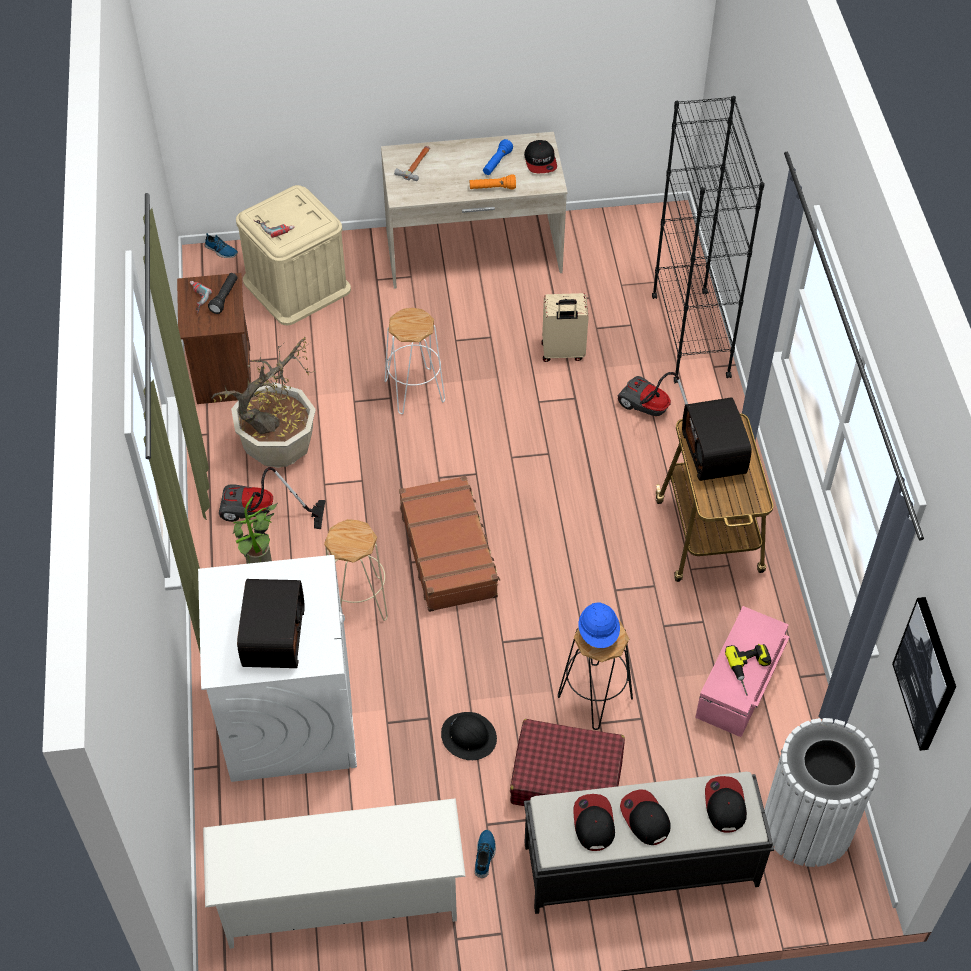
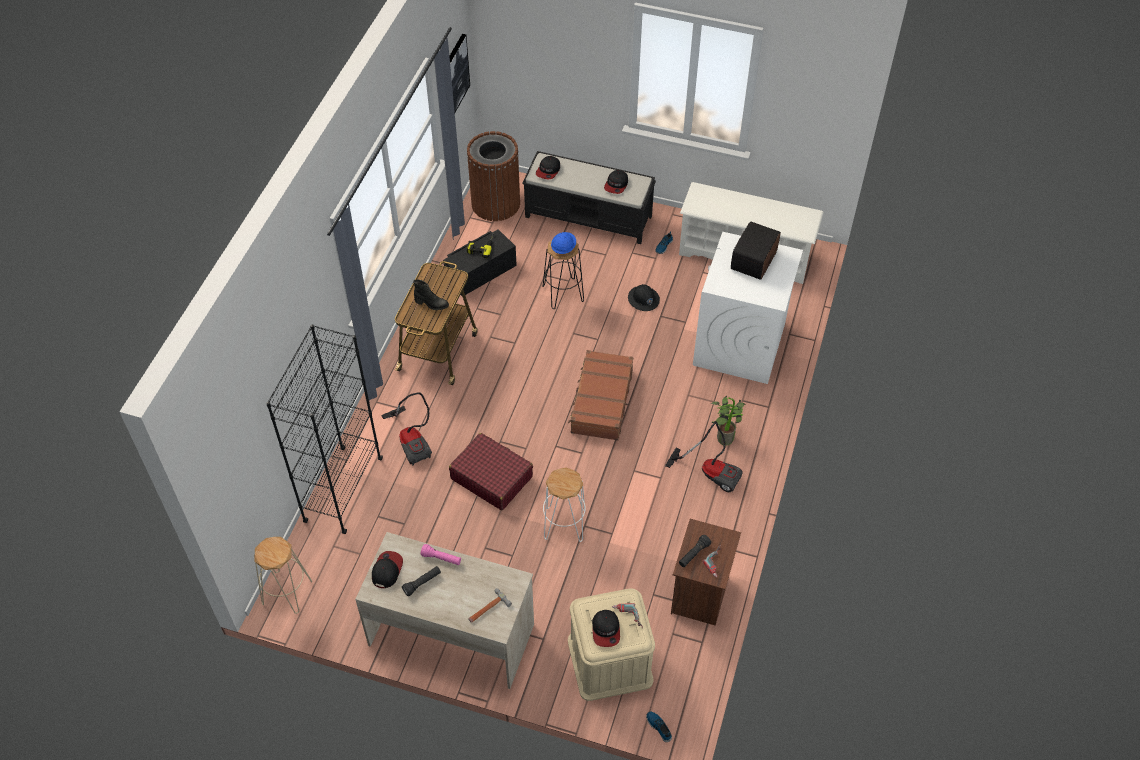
camera: 155 degrees left, 0 degrees up
(278, 447) = (681, 517): potted plant -> none
(358, 602) = (672, 392): beige stool -> beige stool (286, 592)
(492, 188) = (441, 558): orange flashlight -> pink flashlight
(497, 163) = (422, 583): blue flashlight -> black flashlight
(562, 352) = (441, 513): beige suitcase -> none
(567, 779) = (602, 262): red suitcase -> red suitcase (491, 477)
(645, 818) = (590, 178): cap -> cap (606, 630)
(715, 453) = (431, 304): radio -> black boot
(740, 684) = (480, 272): pink storage box -> black storage box
(807, 825) = (496, 203): white trash can -> brown trash can

